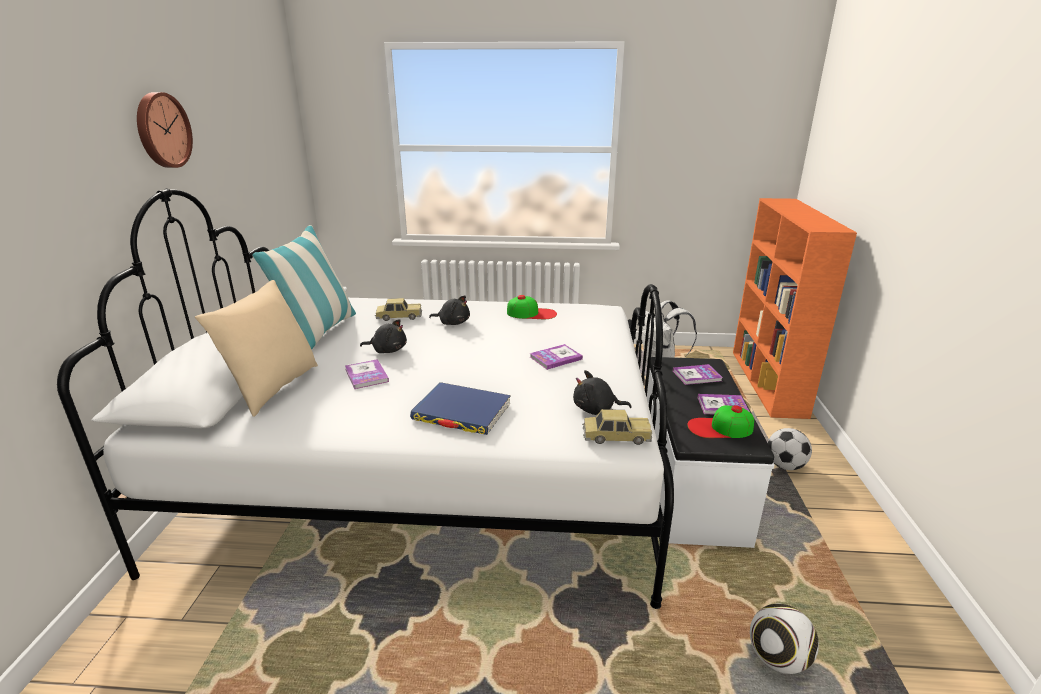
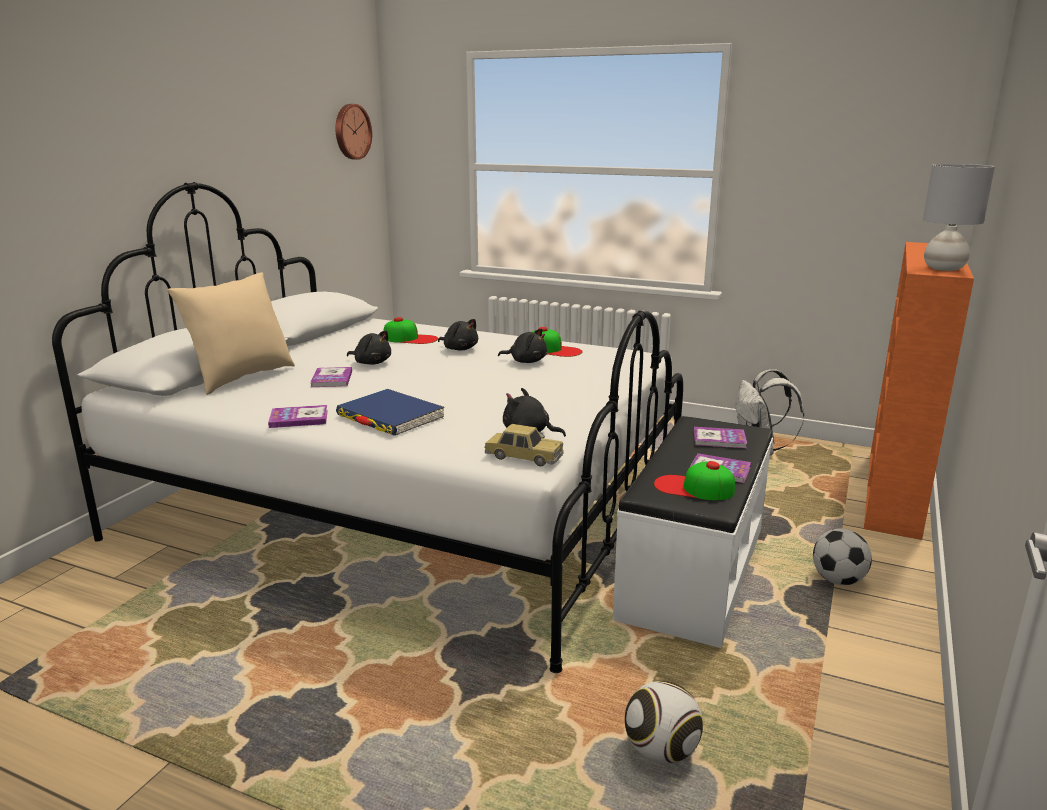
camera: 20 degrees right, 5 degrees down
(162, 130) = (202, 129): wall clock -> wall clock (351, 131)
(319, 332) = (322, 342): pillow -> none
(399, 317) = (410, 338): toy car -> cap
(521, 329) = (526, 361): none -> black plush toy
(555, 358) = (535, 389): book -> book (299, 418)
(825, 224) = (944, 269): none -> grey table lamp

